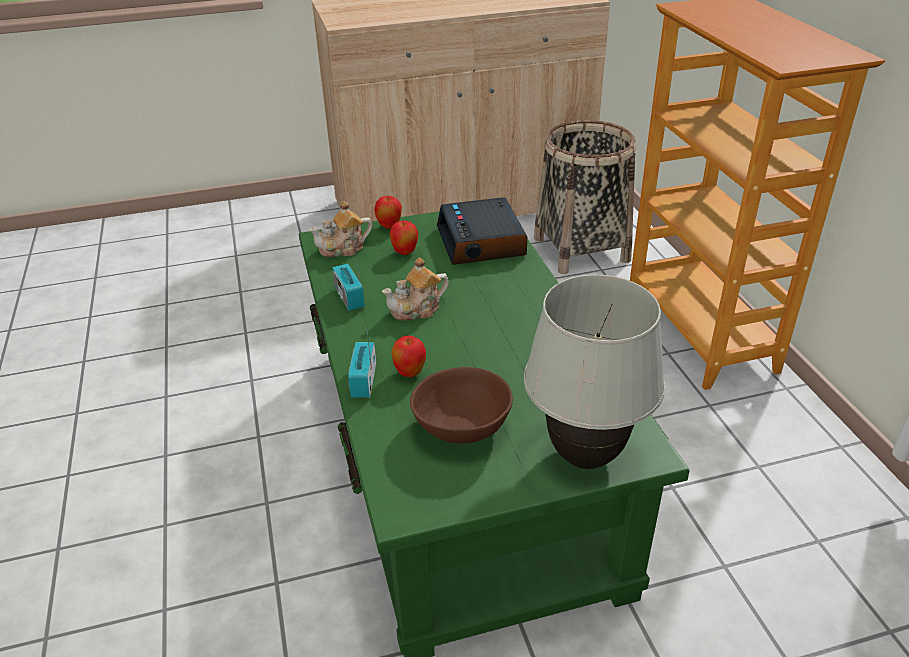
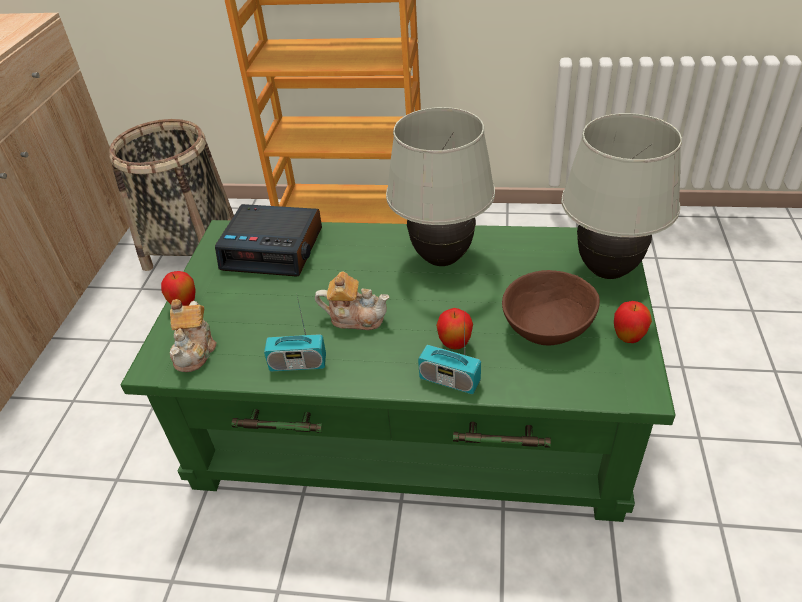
camera: 65 degrees left, 5 degrees up
(405, 253) = (246, 304): apple -> apple (628, 338)
(417, 309) = (355, 317): teapot -> teapot turned 75 degrees counterclockwise
(530, 335) = (442, 258): none -> white table lamp

